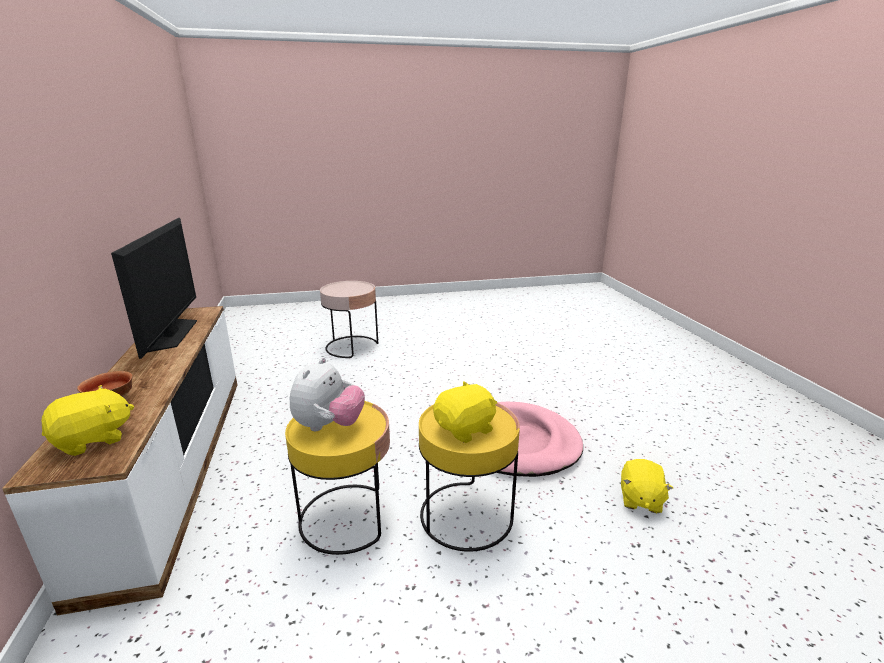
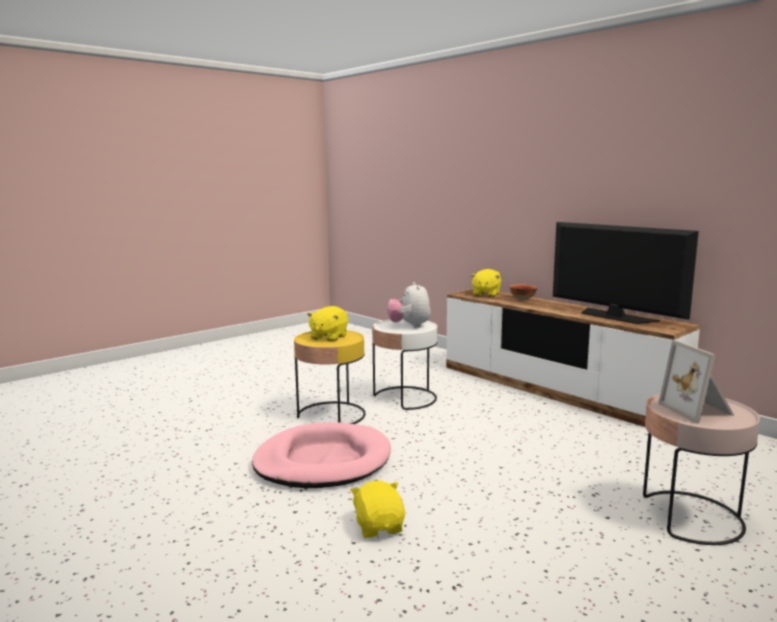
camera: 150 degrees right, 10 degrees down
(346, 517) = (405, 398): yellow side table -> white side table
(348, 289) = (698, 410): none -> picture frame
(640, 499) = (199, 451): yellow plush toy -> yellow plush toy (379, 527)

